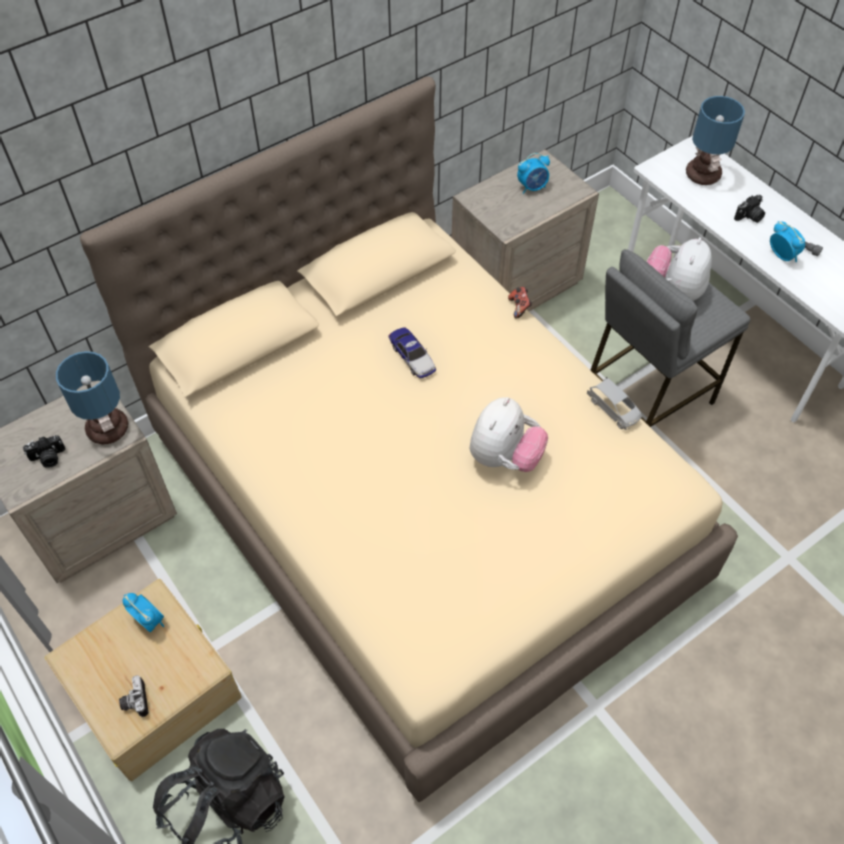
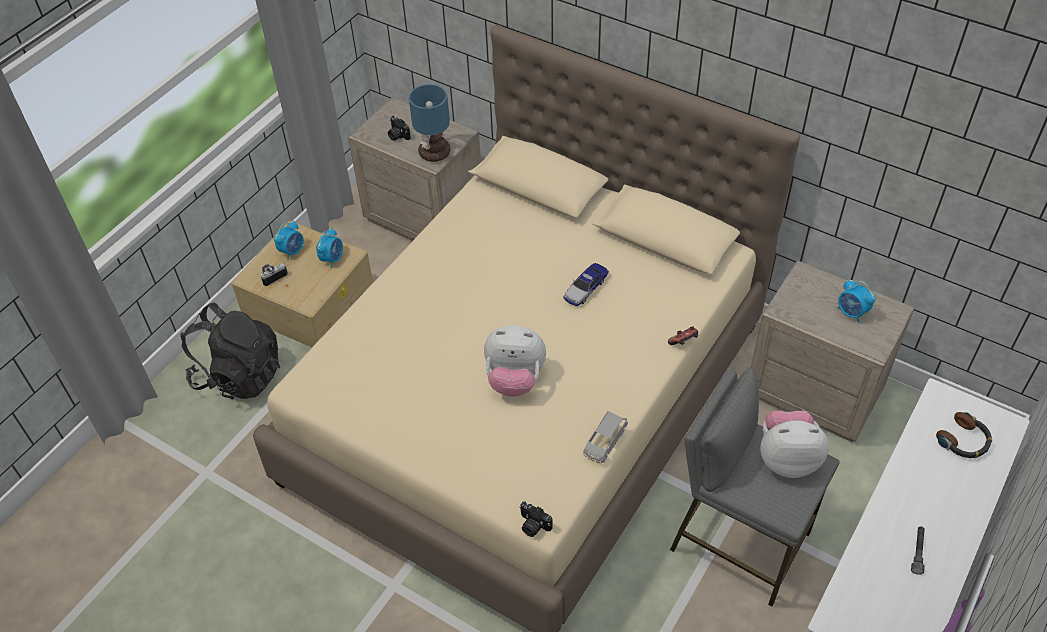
camera: 70 degrees right, 5 degrees down
(704, 175) = (964, 441): table lamp -> headphones
(749, 217) = (930, 496): camera -> camera (533, 525)
(782, 255) = (891, 538): alarm clock -> alarm clock (292, 251)

